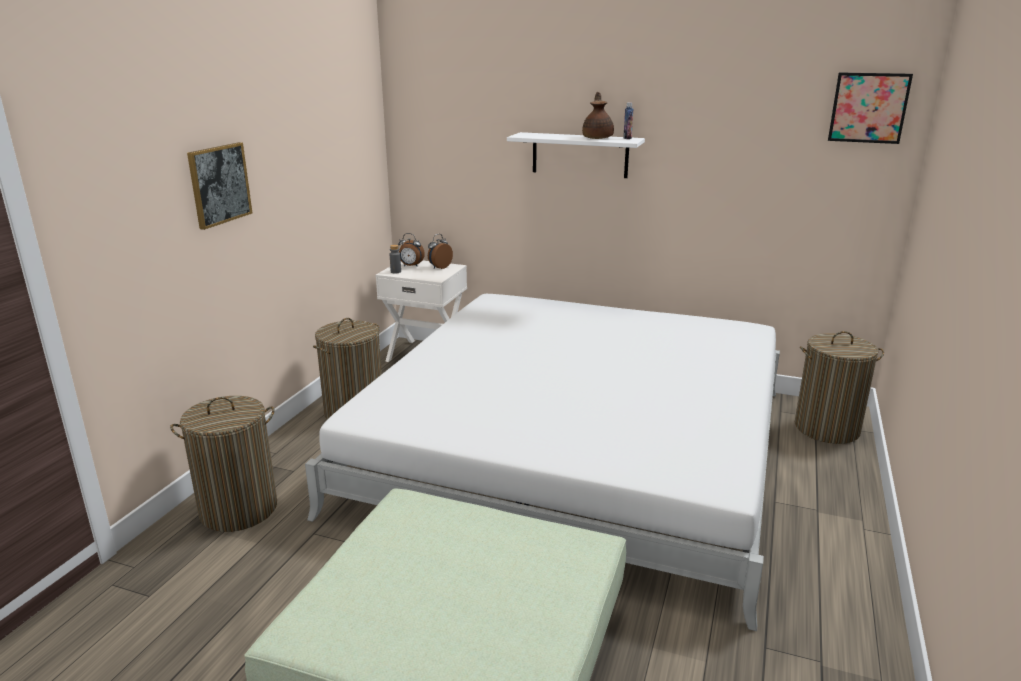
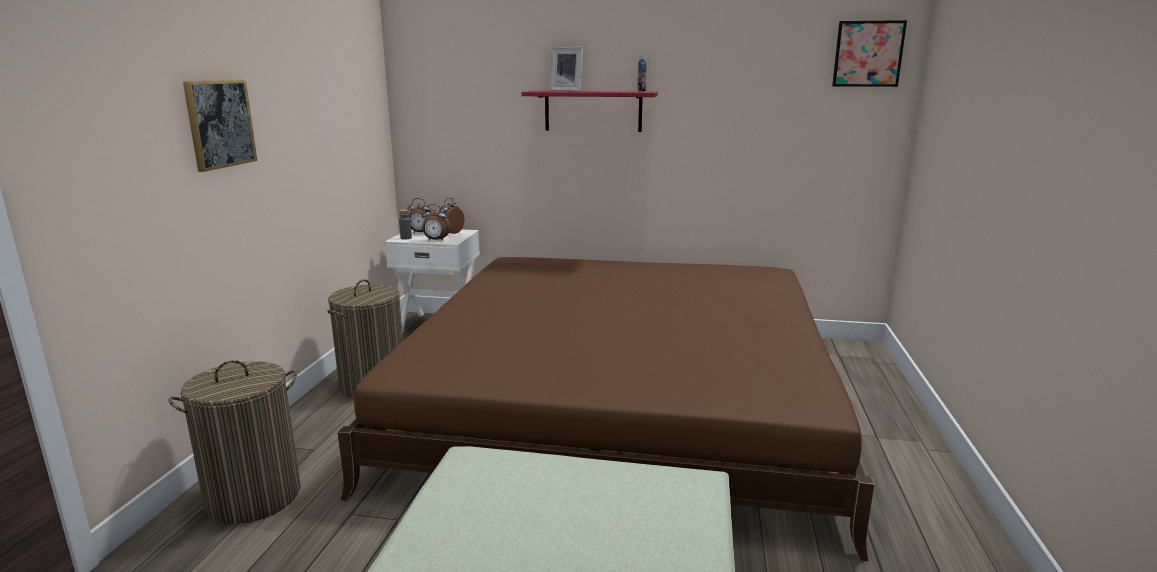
camera: 10 degrees left, 5 degrees down
(422, 276) = (436, 240): none -> alarm clock
(554, 134) = (567, 90): none -> picture frame
(575, 448) = (619, 400): white bed -> brown bed
(580, 155) = (593, 111): white shelf -> red shelf
(598, 138) = (613, 91): brown teapot -> none
(827, 428) = (853, 363): laundry basket -> none

